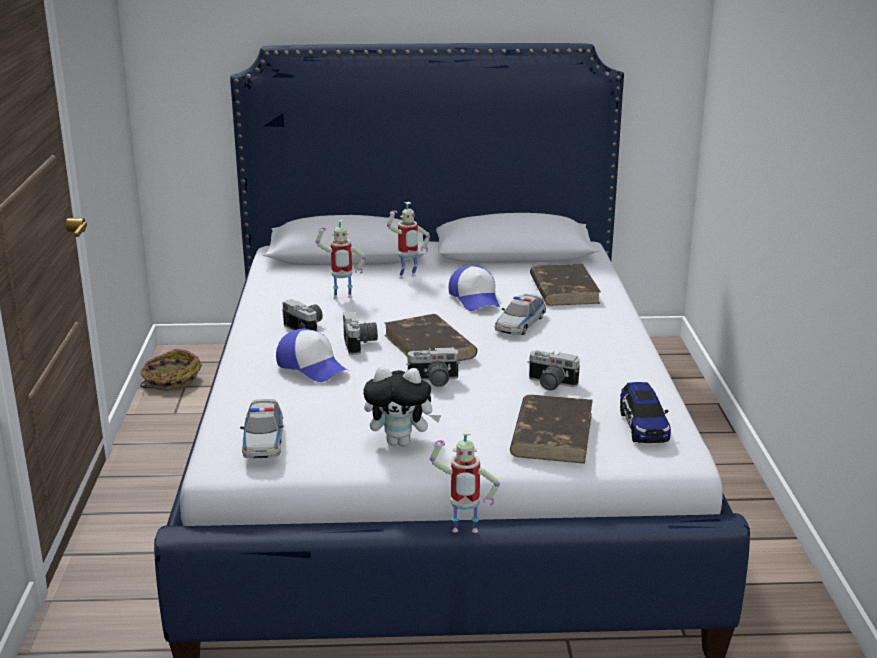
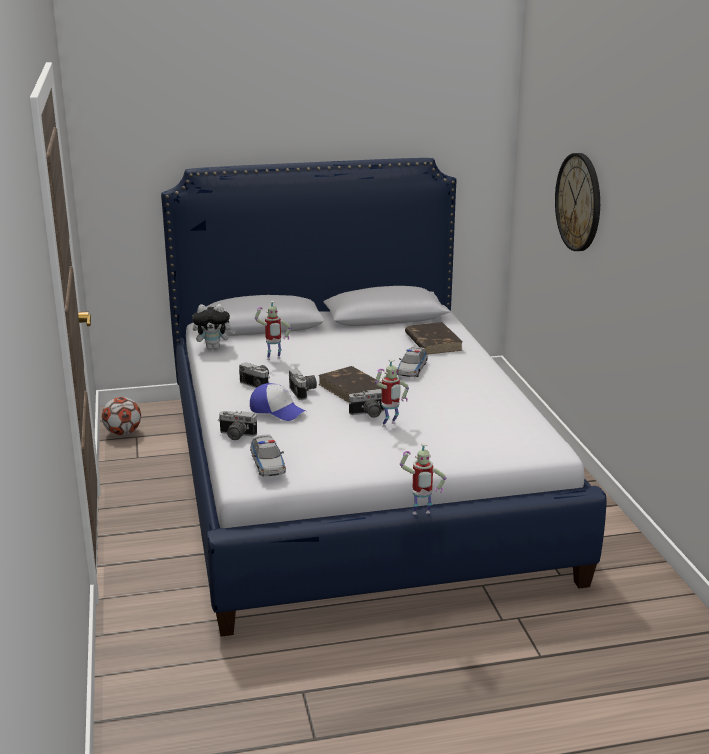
camera: 10 degrees left, 0 degrees up
(170, 380) = (123, 433): basket -> football
(401, 442) = (363, 457): plush toy -> plush toy (214, 348)
(408, 277) = (315, 340): toy robot -> toy robot (390, 425)
(475, 299) = (372, 353): cap -> none
(550, 384) = (450, 410): camera -> camera (236, 436)
(552, 433) = (464, 443): brown book -> none
(643, 426) = (523, 433): toy car -> none
(775, 104) = (579, 202): none -> wall clock

